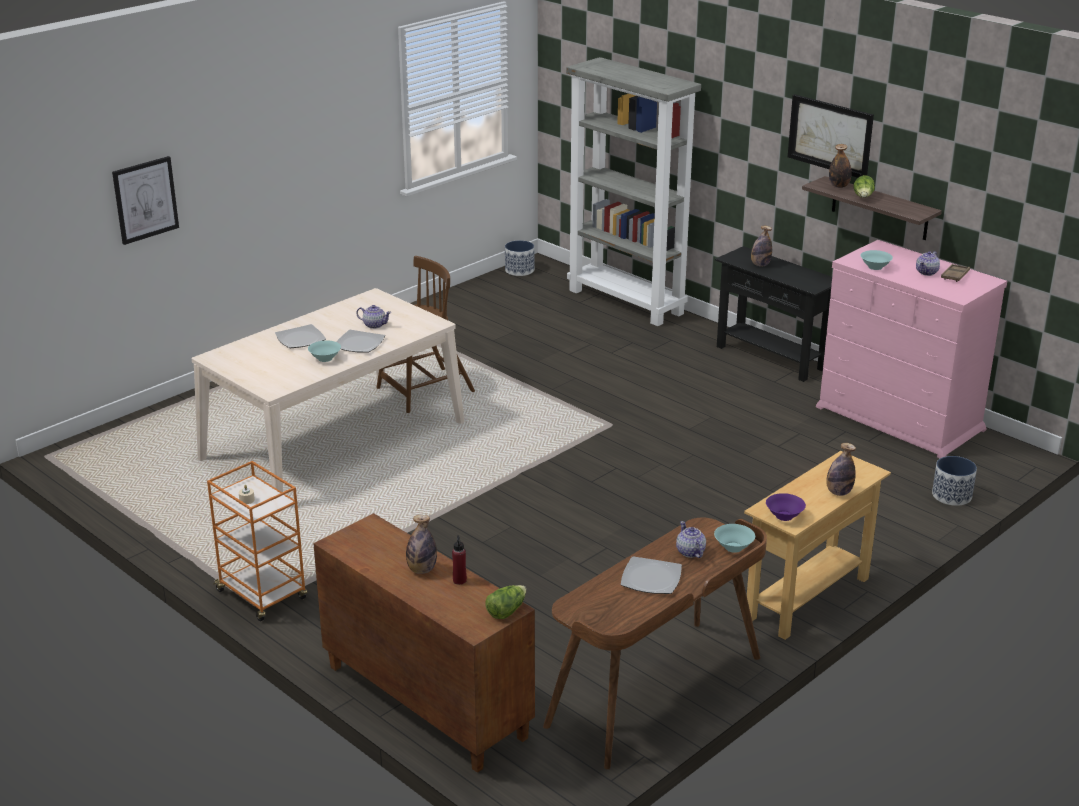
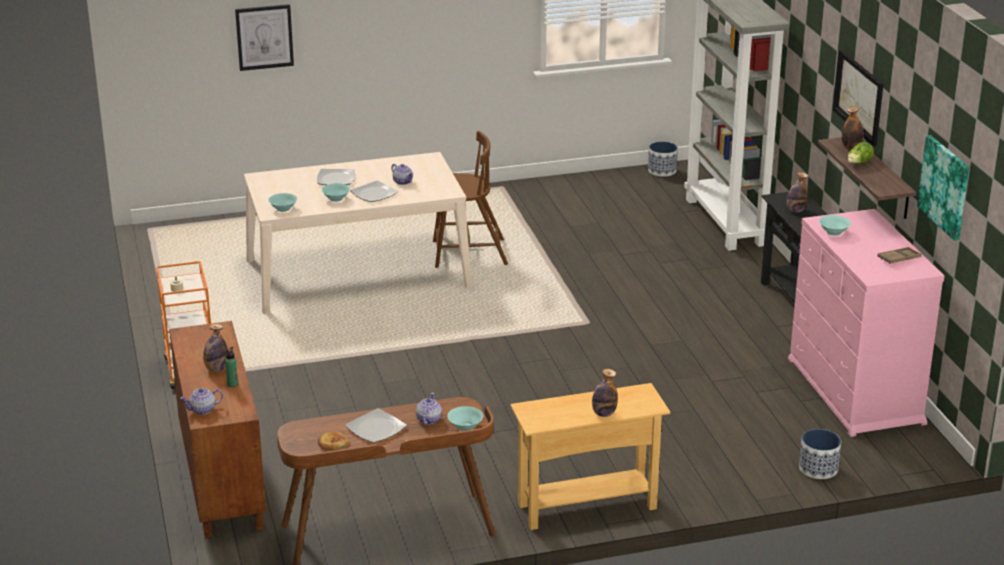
camera: 30 degrees right, 0 degrees up
(279, 383) = (283, 209): none -> turquoise bowl
(459, 580) = (232, 384): red bottle -> green bottle
(506, 611) = (238, 414): lettuce -> none
(627, 609) = (332, 443): none -> bread
(784, 516) = (536, 417): purple bowl -> none
(927, 272) = (876, 249): teapot -> teapot (203, 410)
(992, 195) = (945, 187): none -> picture

